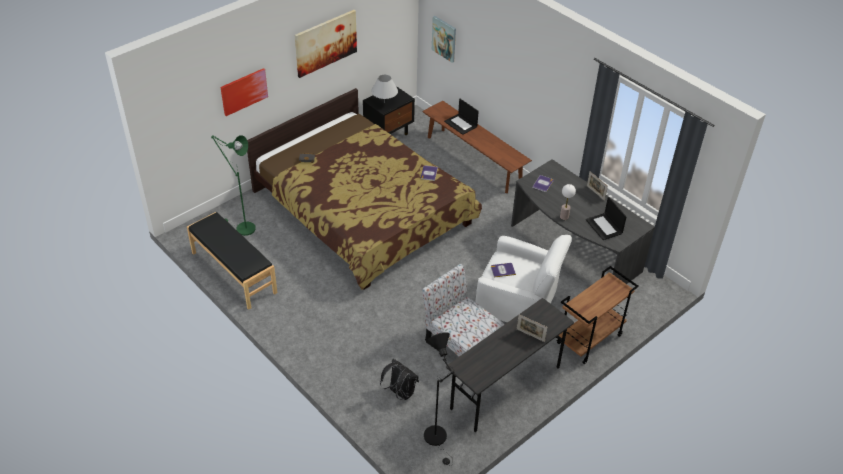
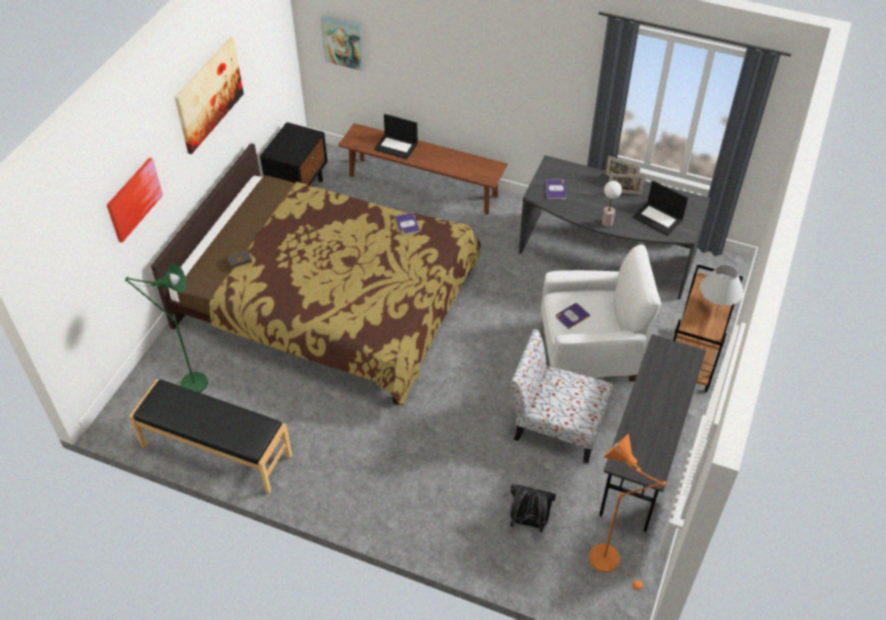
camera: 25 degrees left, 5 degrees up
(384, 103) = (290, 150): white table lamp -> white table lamp (716, 304)
(437, 439) = (610, 561): black floor lamp -> orange floor lamp
(530, 335) = (671, 388): picture frame -> picture frame (624, 193)

